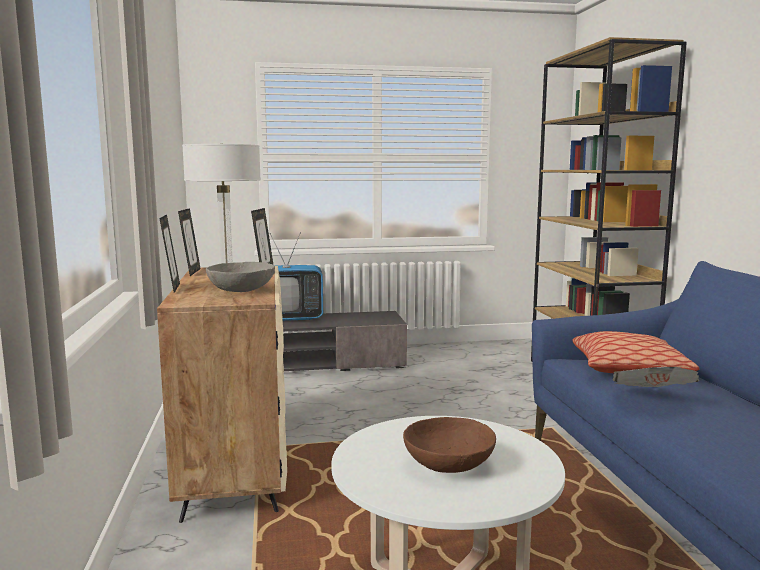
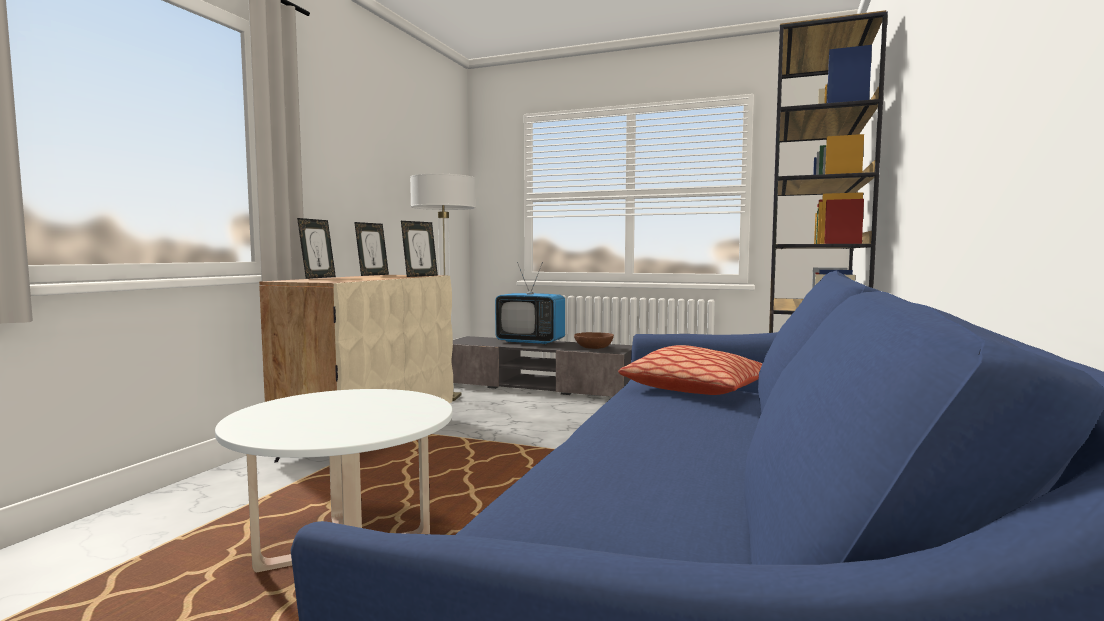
camera: 30 degrees right, 5 degrees down
(242, 290) = (351, 279): grey bowl -> none
(448, 465) = (330, 416): brown bowl -> brown bowl (593, 348)
(652, 399) = (636, 409): newspaper -> none

